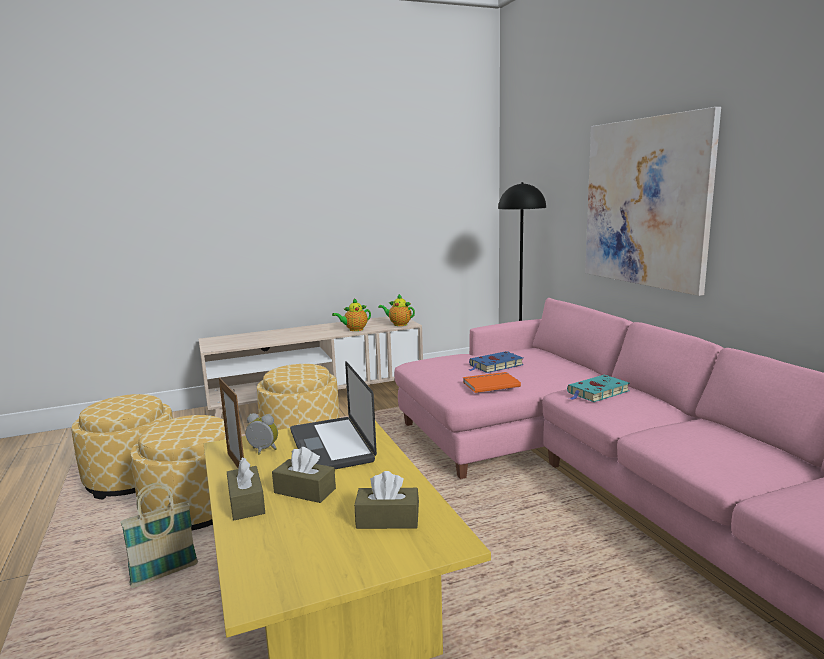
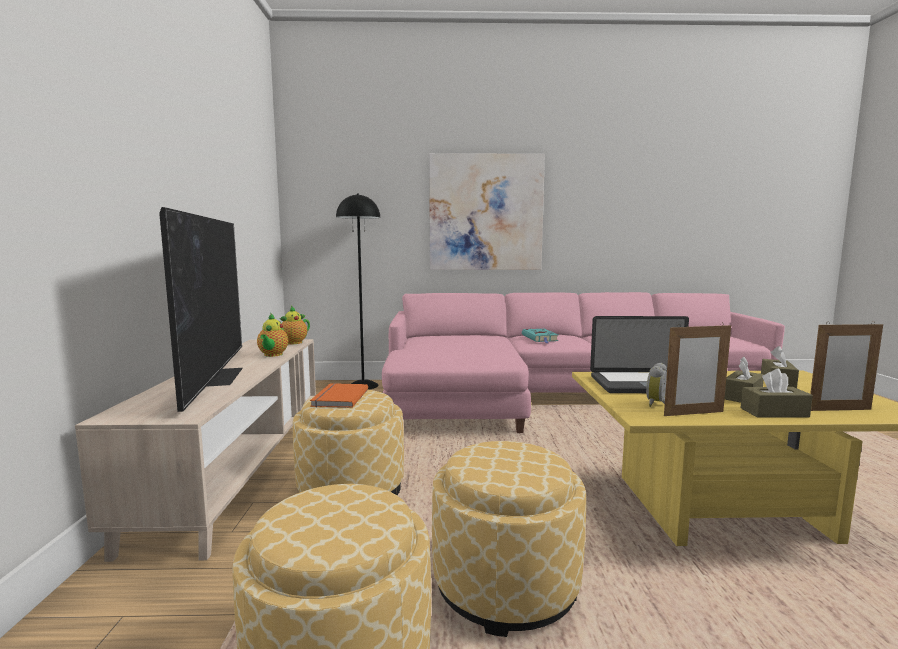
camera: 70 degrees left, 5 degrees down
(165, 575) = (666, 611): basket -> none
(265, 544) = (839, 410): none -> picture frame
(290, 334) = (216, 376): none -> television
(490, 384) = (499, 350): orange book -> orange book (338, 398)
(495, 365) = (457, 344): blue book -> none

